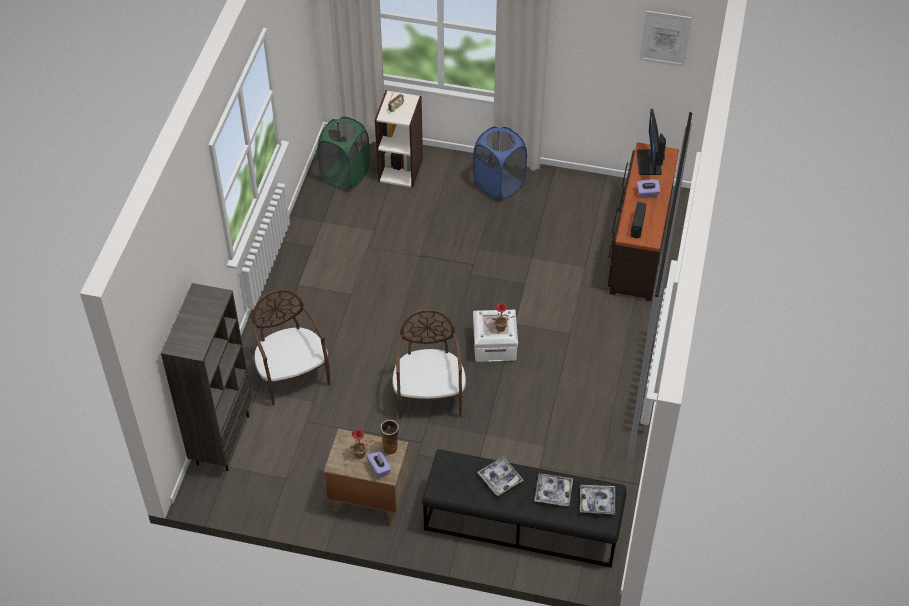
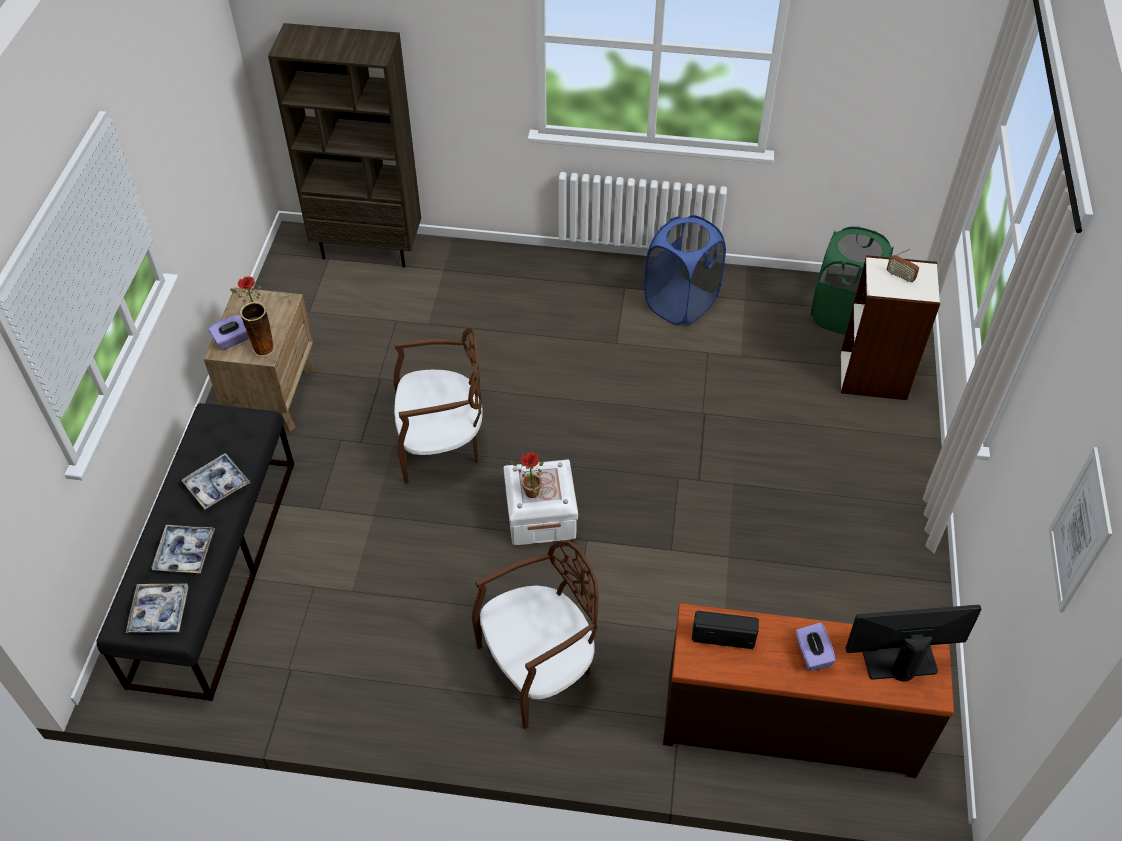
camera: 85 degrees right, 0 degrees up
(292, 375) = (470, 299): brown chair -> brown chair (539, 668)
(499, 184) = (882, 503): blue laundry basket -> blue laundry basket (681, 303)

